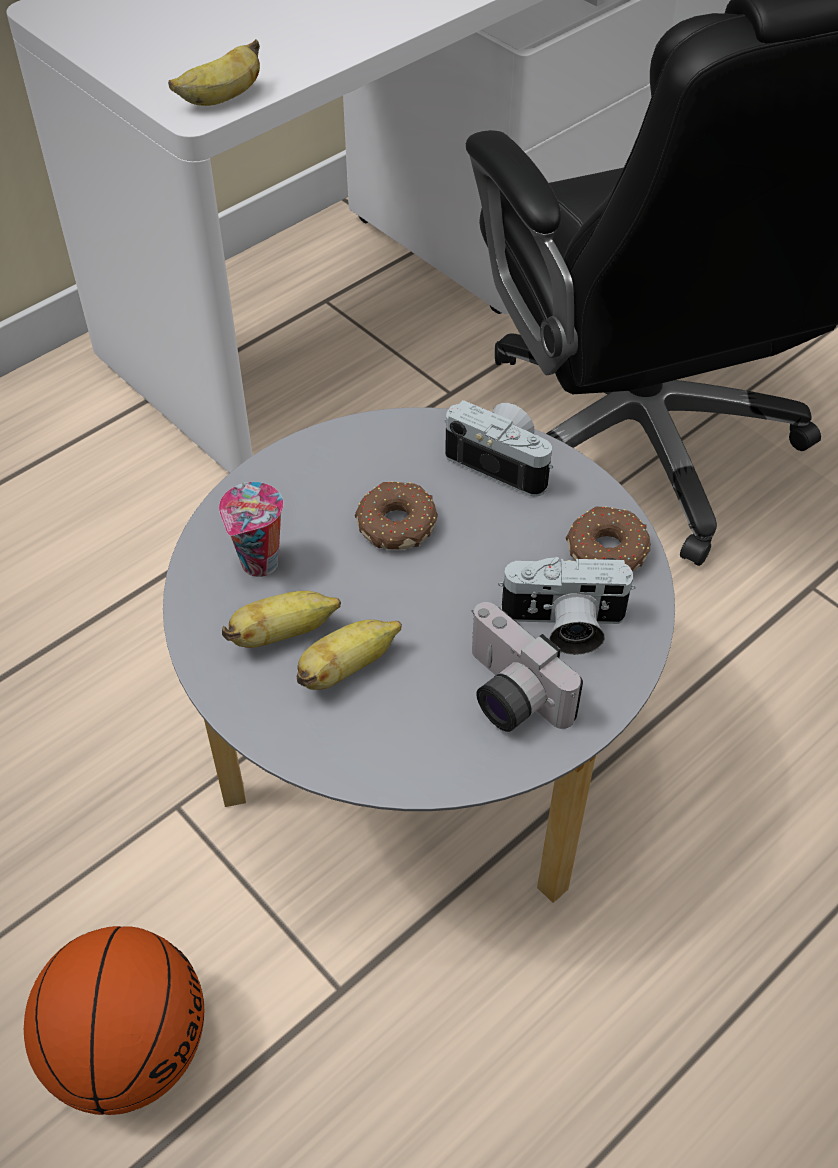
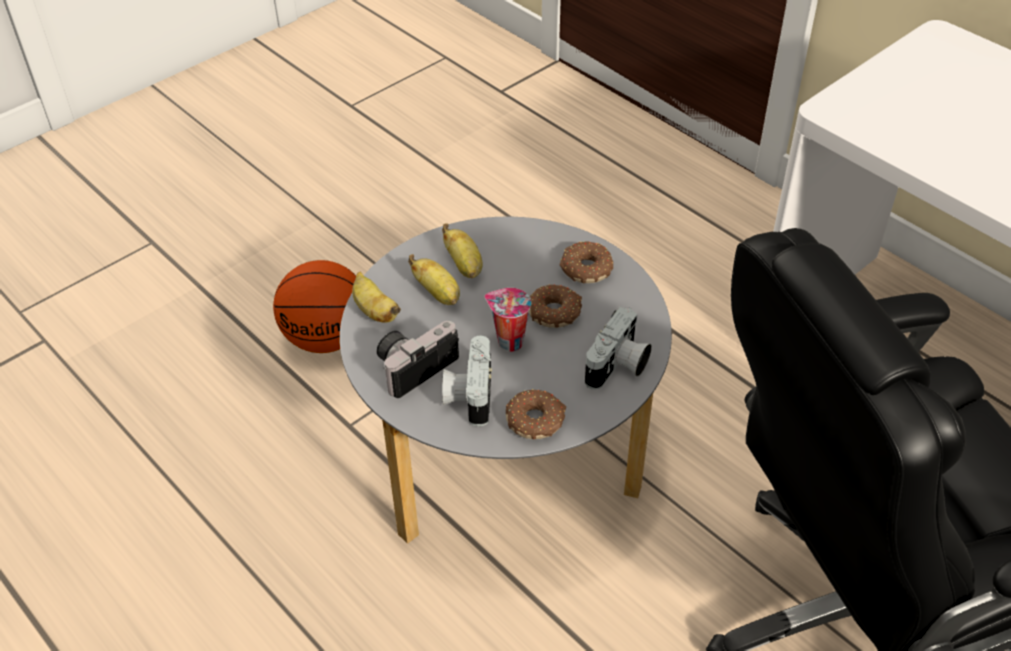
camera: 90 degrees right, 5 degrees down
(221, 99) = (850, 120): banana -> banana (374, 311)
(259, 565) = (517, 253): cup -> cup (508, 342)
(305, 487) = (585, 269): none -> donut

